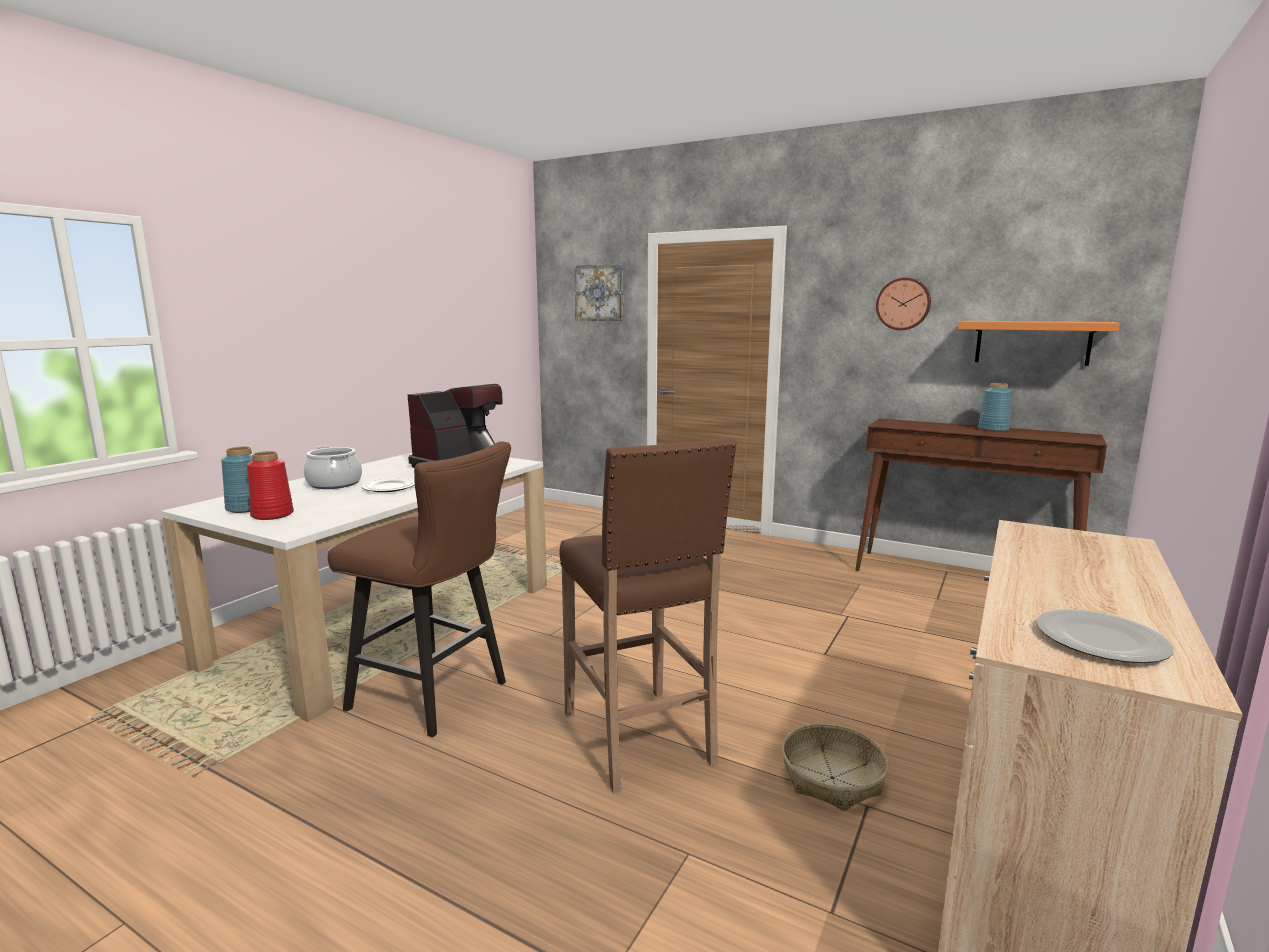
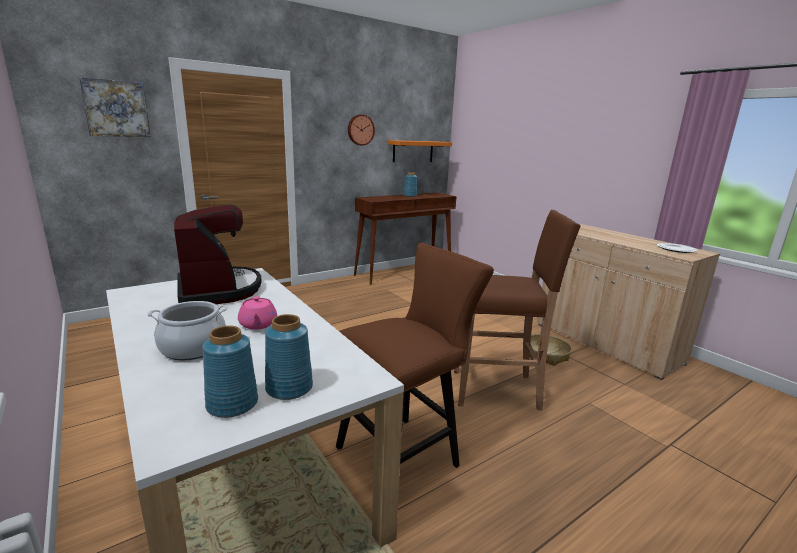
camera: 65 degrees left, 5 degrees up
(272, 515) = (290, 388): red vase -> blue vase
(390, 487) = (258, 324): plate -> pink teapot

